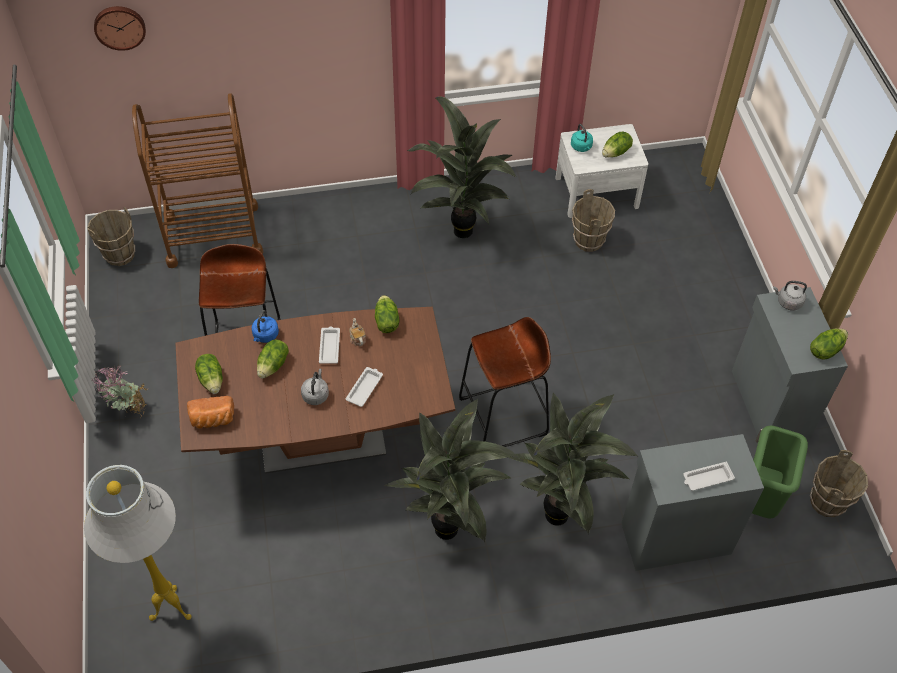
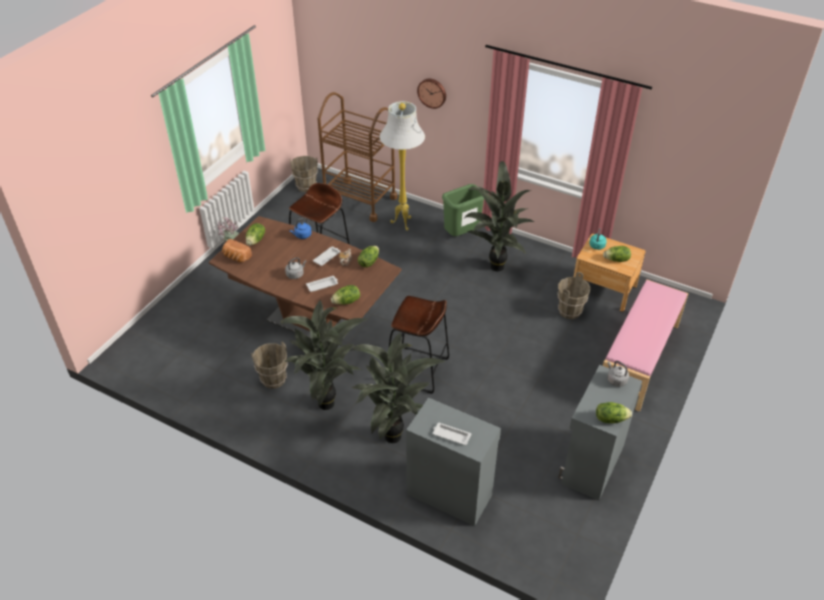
camera: 40 degrees right, 10 degrees down
(119, 26) = (343, 43): wall clock -> wall clock (432, 92)
(171, 607) = (162, 351): white floor lamp -> white floor lamp (403, 223)
(273, 365) = (291, 250): lettuce -> lettuce (347, 302)
(596, 192) = (603, 289): white nightstand -> brown nightstand
(703, 255) = (639, 359): none -> pink bench
(760, 500) = (526, 511): green trash can -> green trash can (461, 235)
(827, 502) = (571, 542): brown bucket -> brown bucket (274, 380)

